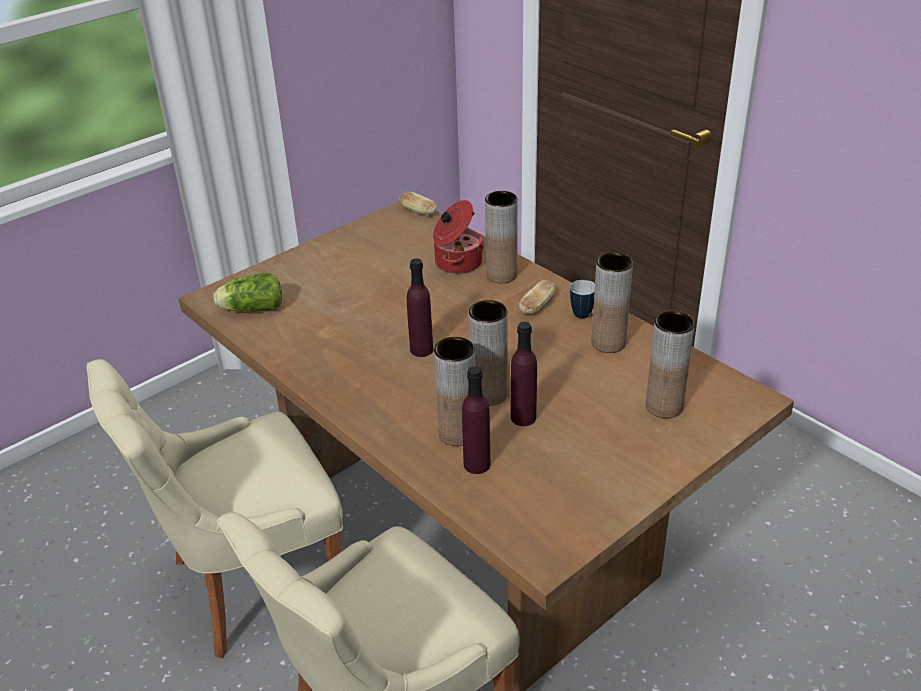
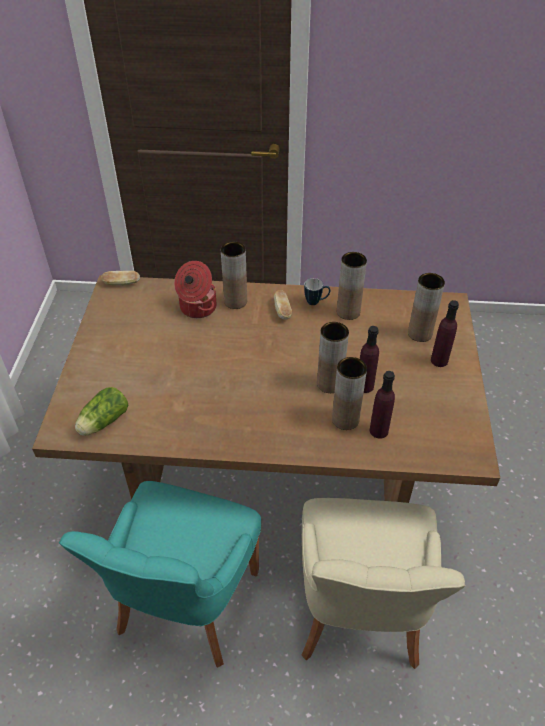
camera: 45 degrees left, 10 degrees up
(251, 583) = (185, 606): beige chair -> turquoise chair
(421, 349) = (255, 380): purple bottle -> purple bottle (439, 360)

